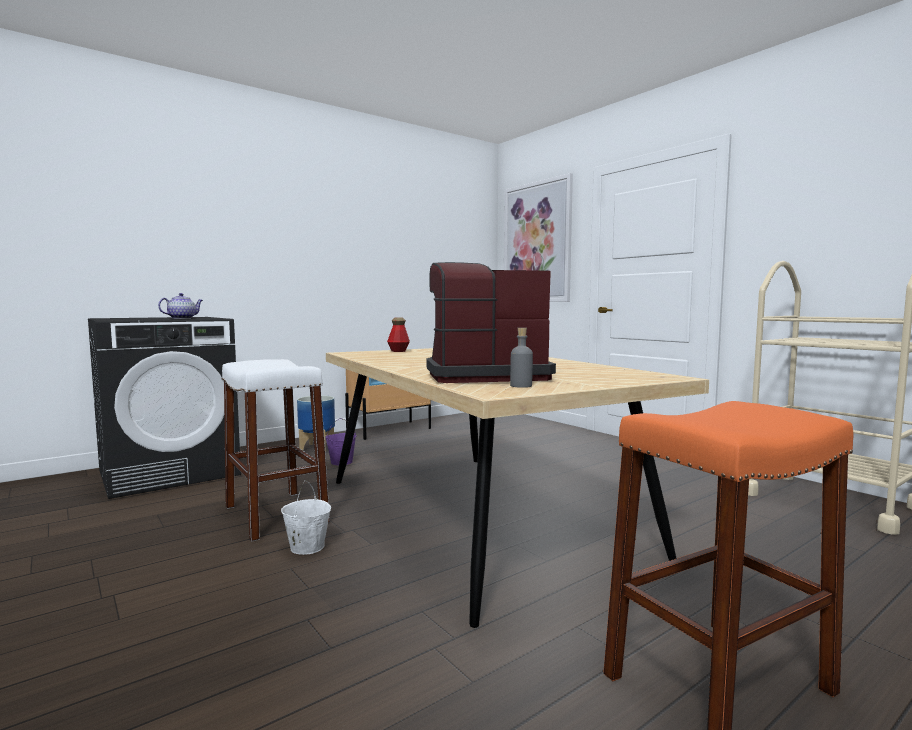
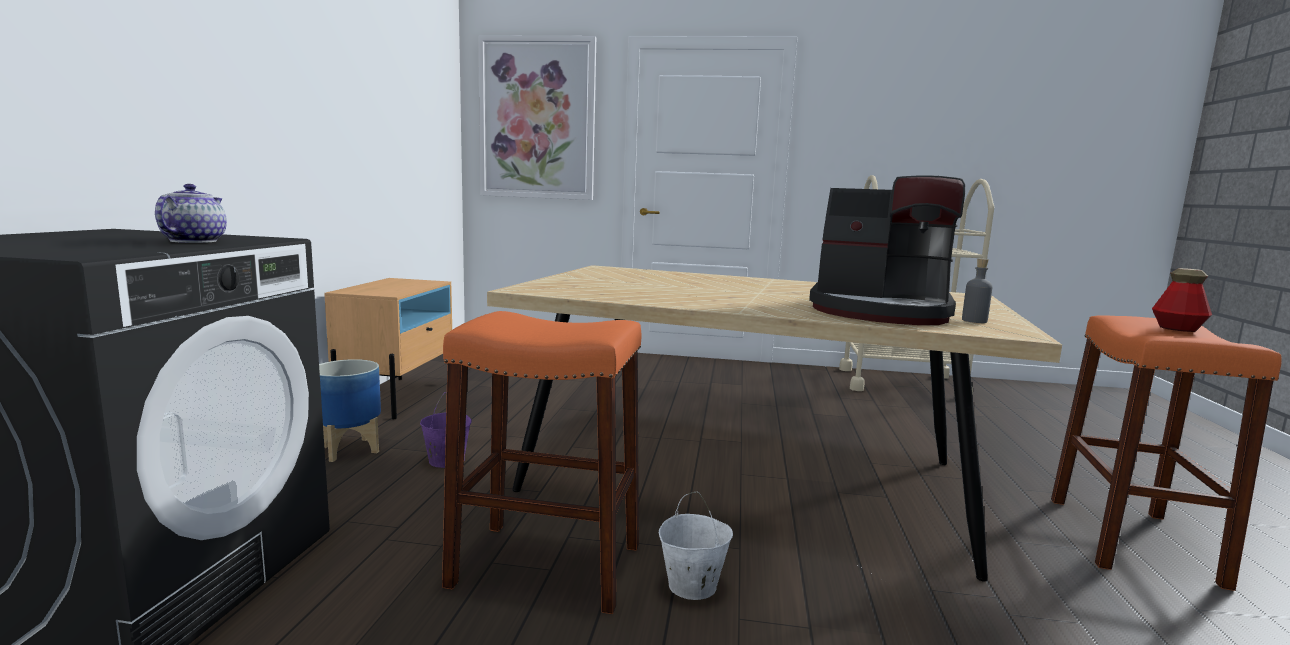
camera: 45 degrees left, 5 degrees up
(275, 514) = (546, 565): white stool -> orange stool
(398, 351) = (569, 280): bottle -> bottle (1177, 329)
(484, 376) = (880, 312): coffee machine -> coffee machine turned 105 degrees counterclockwise

